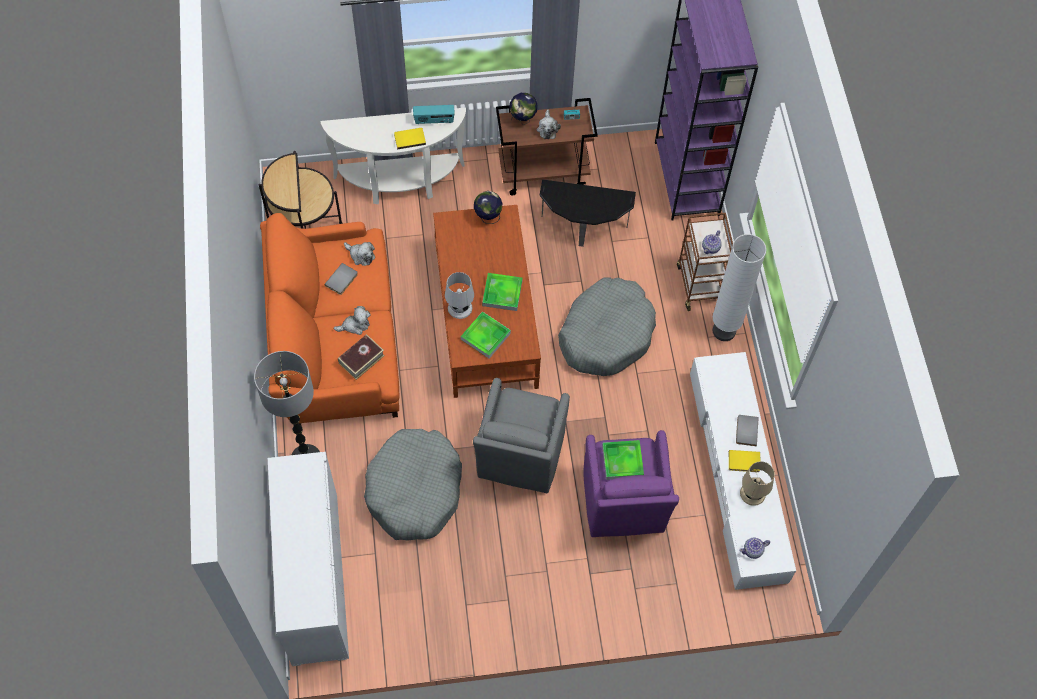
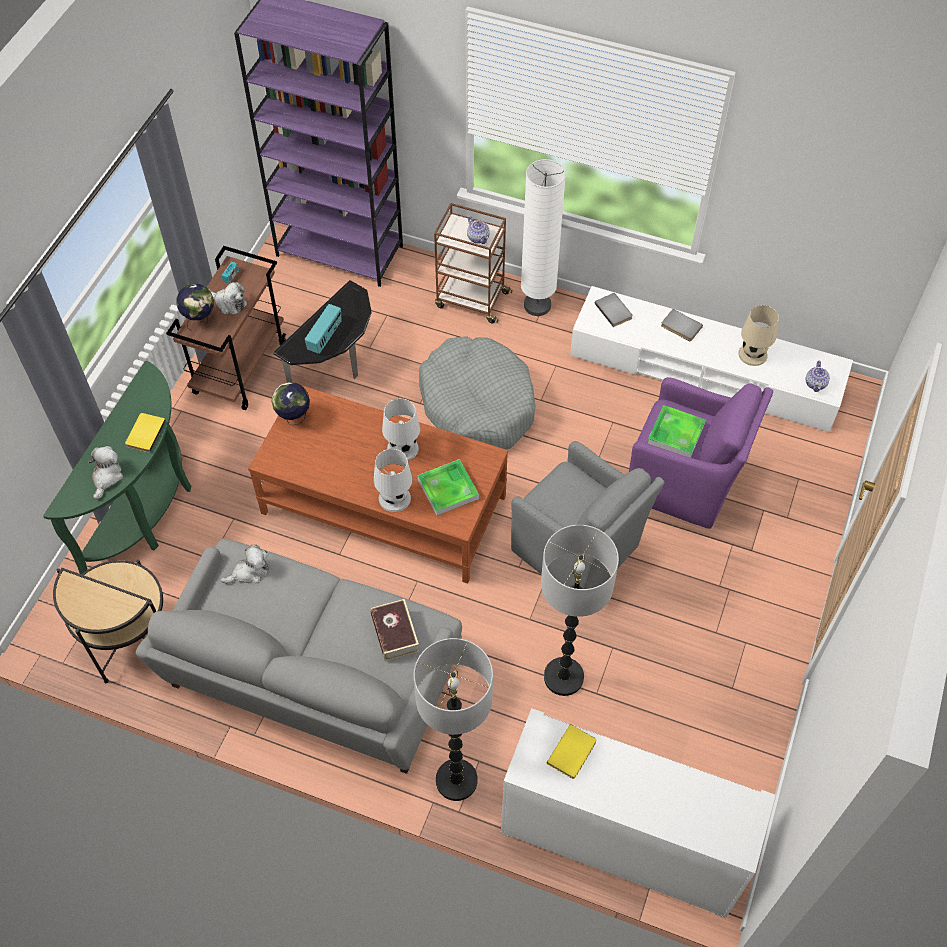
camera: 60 degrees left, 5 degrees down
(336, 339) = (312, 674): orange sofa -> grey sofa
(342, 280) = (271, 606): grey book -> grey book (614, 310)
(355, 325) = (342, 620): plush toy -> plush toy (106, 477)
(400, 184) = (148, 510): white console table -> green console table
(415, 490) = (563, 677): grey dog bed -> floor lamp
(434, 121) = (139, 398): radio -> radio (325, 337)
(502, 293) = (402, 448): tray -> white table lamp
(744, 462) = (715, 345): yellow book -> yellow book (573, 753)

